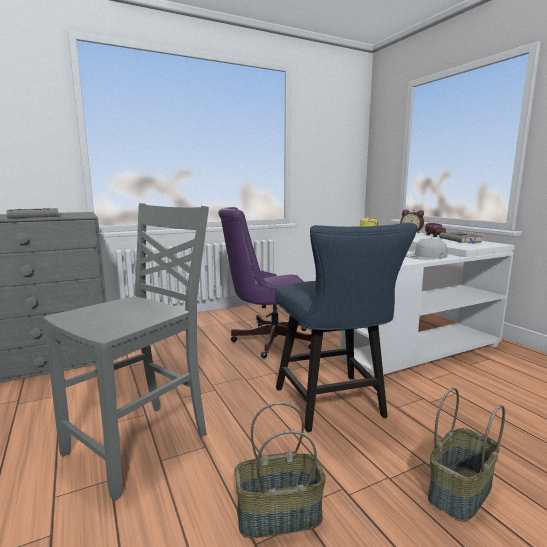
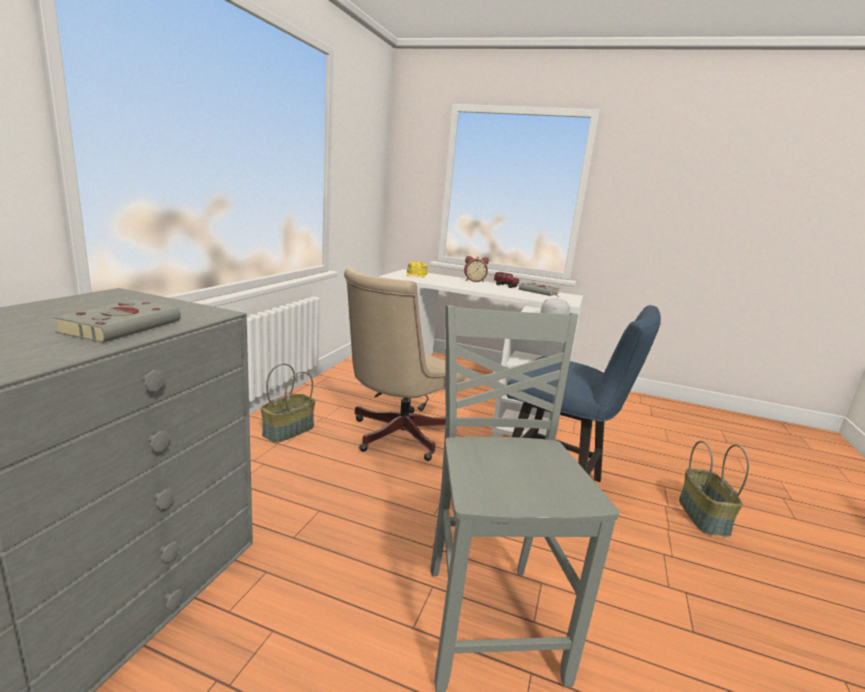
camera: 45 degrees left, 5 degrees up
(268, 340) = (396, 436): purple office chair -> beige office chair
(278, 516) = (671, 601): basket -> basket (288, 431)

